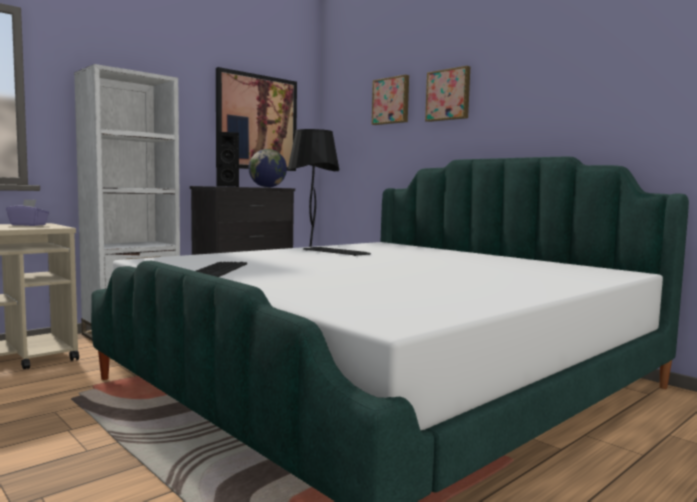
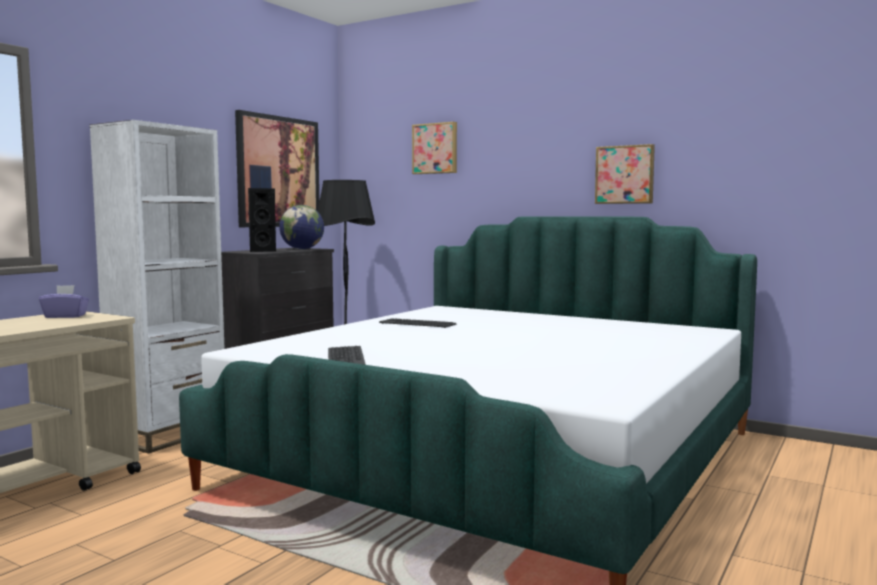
camera: 15 degrees left, 0 degrees up
(448, 95) = (505, 146): picture -> picture (625, 175)

